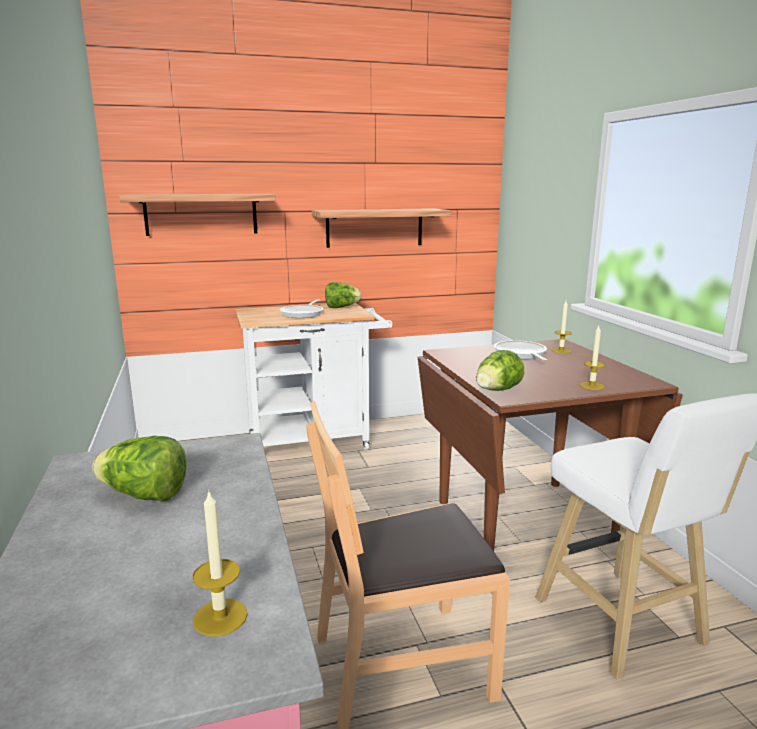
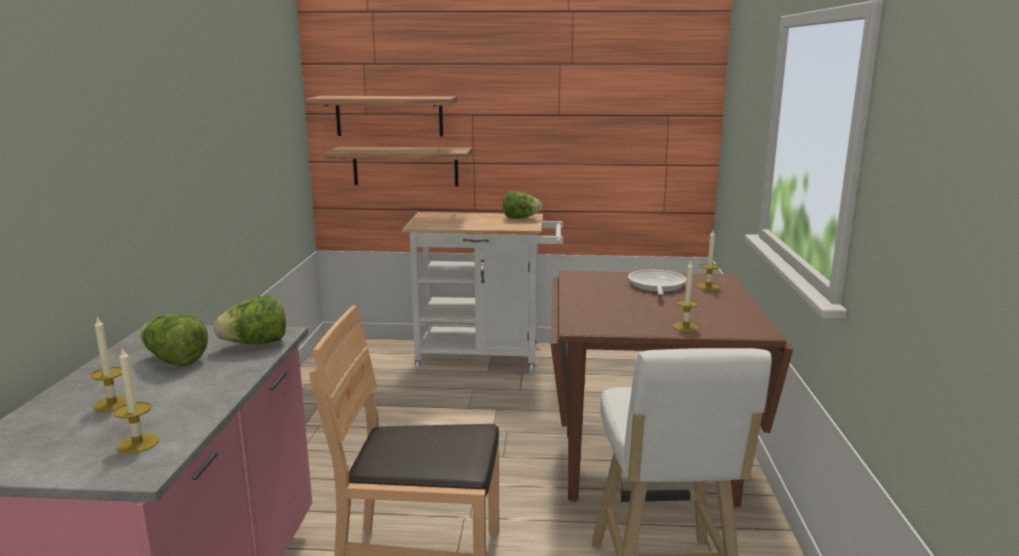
camera: 20 degrees right, 0 degrees up
(122, 569) = (112, 404): none -> candle
(303, 313) = (474, 222): frying pan -> none
(374, 227) = (568, 134): shelf -> shelf (405, 166)
(497, 391) = (576, 319): lettuce -> lettuce (255, 344)

